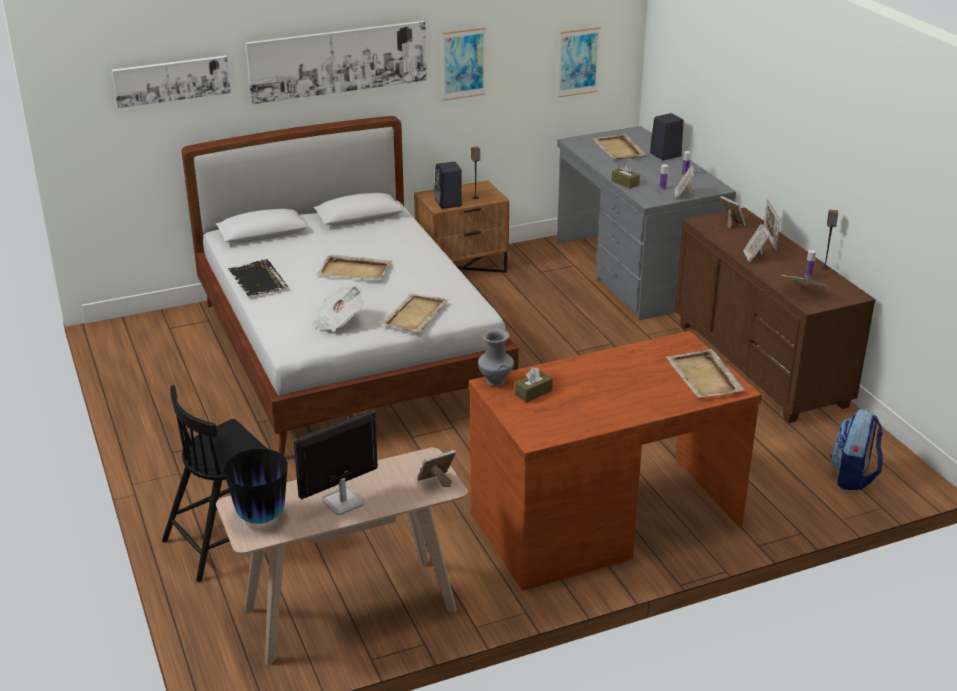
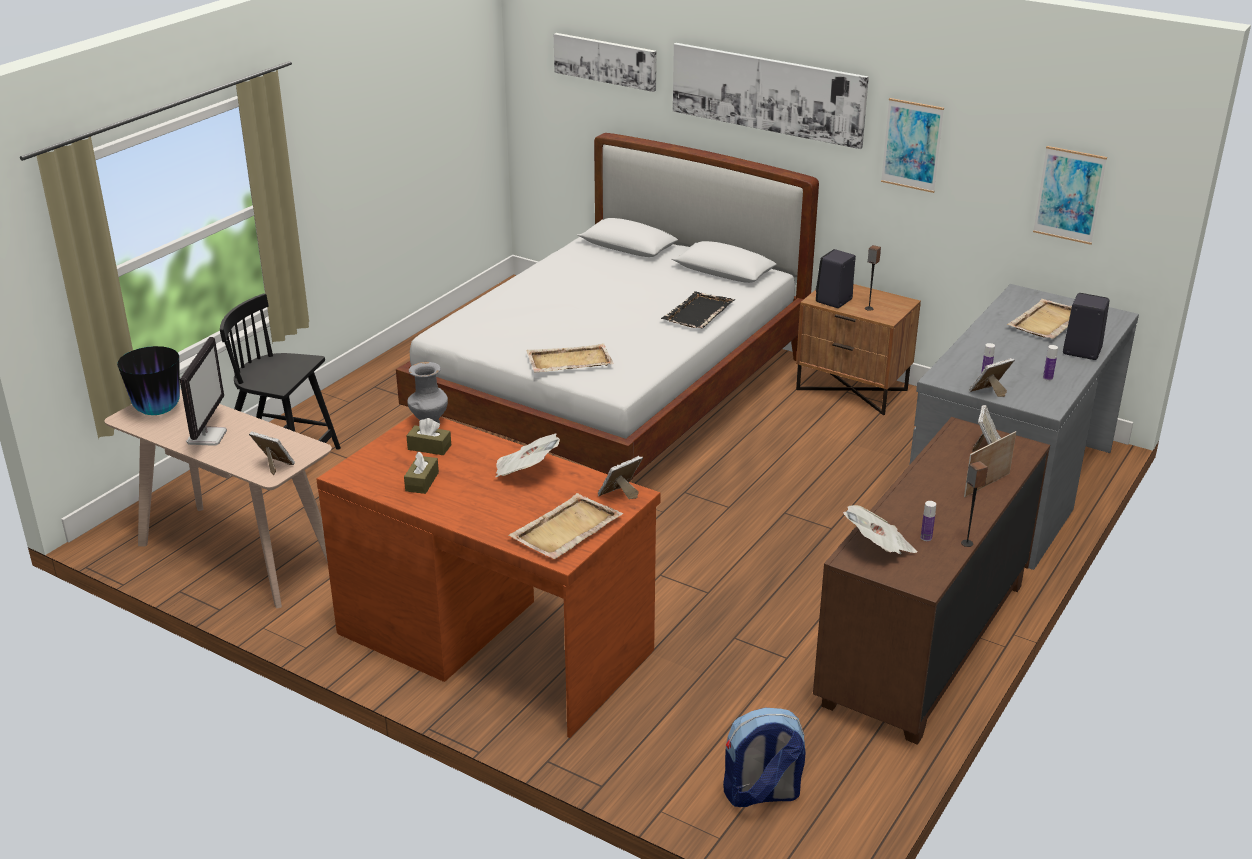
camera: 55 degrees right, 0 degrees up
(258, 281) = (539, 276): black tray -> black tray (697, 313)
(338, 321) = (510, 332): newspaper -> newspaper (525, 471)
(342, 502) = (207, 436): monitor -> monitor turned 75 degrees clockwise
(355, 270) = (614, 306): beige tray -> none
(625, 183) = (963, 352): brown tissue box -> brown tissue box (422, 482)
(754, 257) = (923, 487): picture frame -> picture frame (620, 495)

